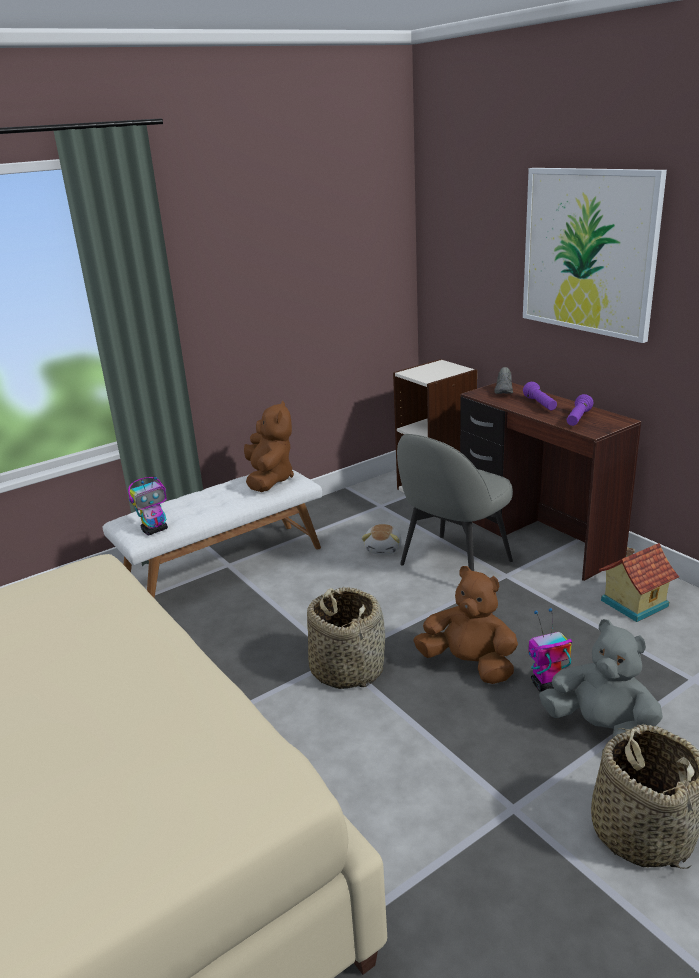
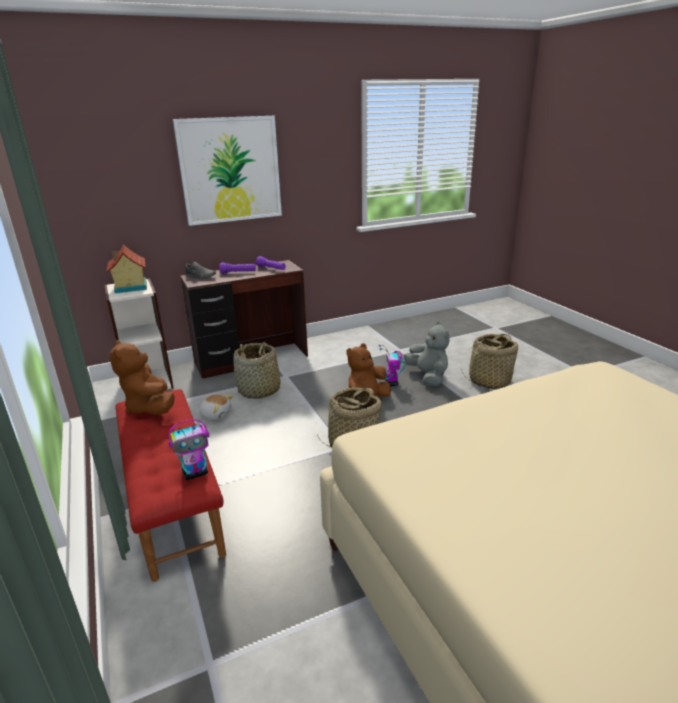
camera: 80 degrees left, 0 degrees up
(155, 530) = (196, 473): toy robot -> toy robot turned 90 degrees clockwise
(224, 567) = (172, 500): white bench -> red bench
(269, 479) = (150, 407): brown plush toy -> brown plush toy turned 120 degrees counterclockwise
(453, 564) = (259, 390): grey chair -> basket
(601, 730) = (428, 376): grey plush toy -> grey plush toy turned 105 degrees clockwise
(632, 602) = (335, 349): toy house -> toy house (129, 287)

